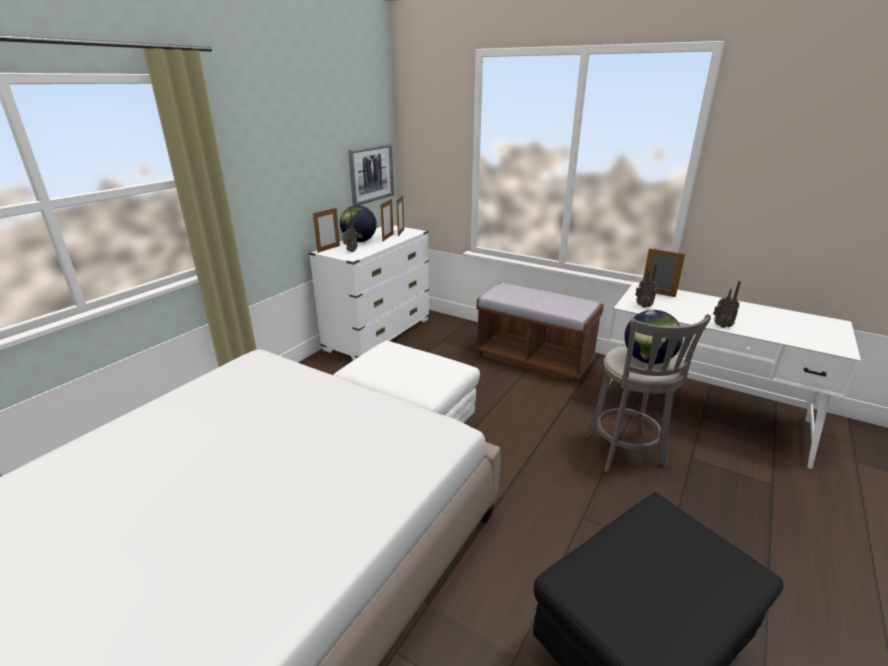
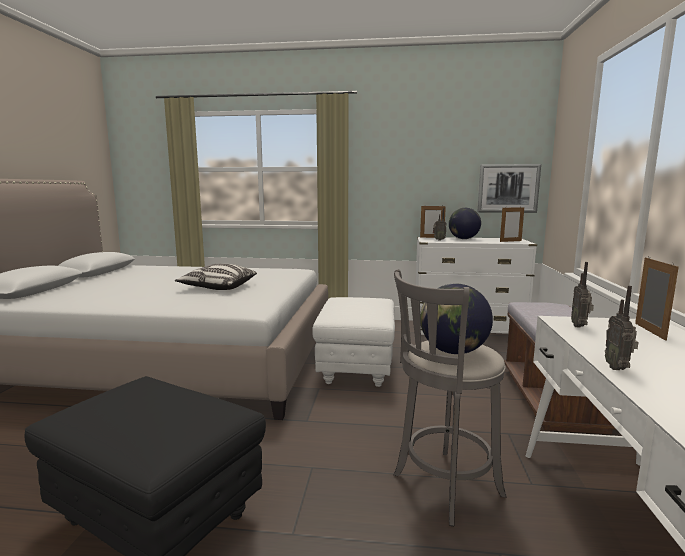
camera: 65 degrees right, 15 degrees down
(295, 445) = (218, 288): none -> pillow
(388, 237) = (489, 241): picture frame -> none

